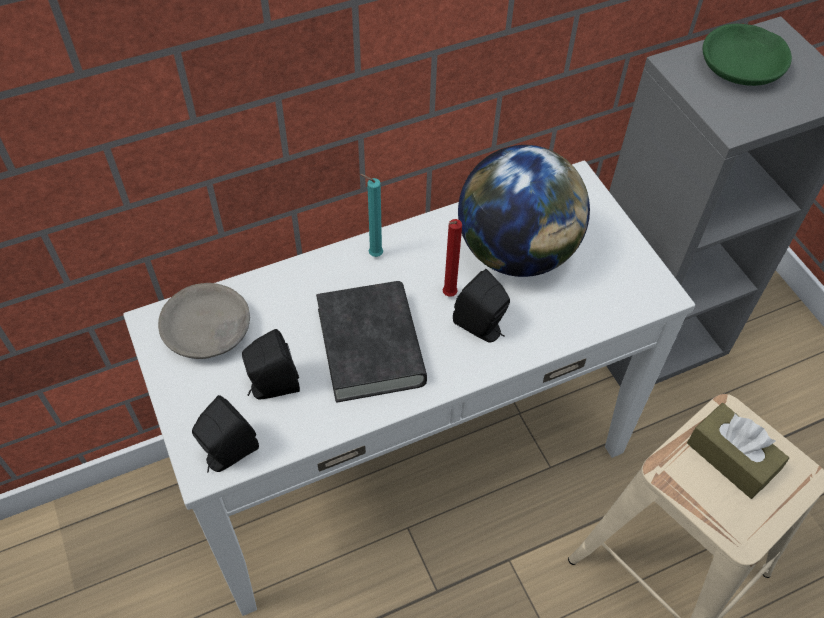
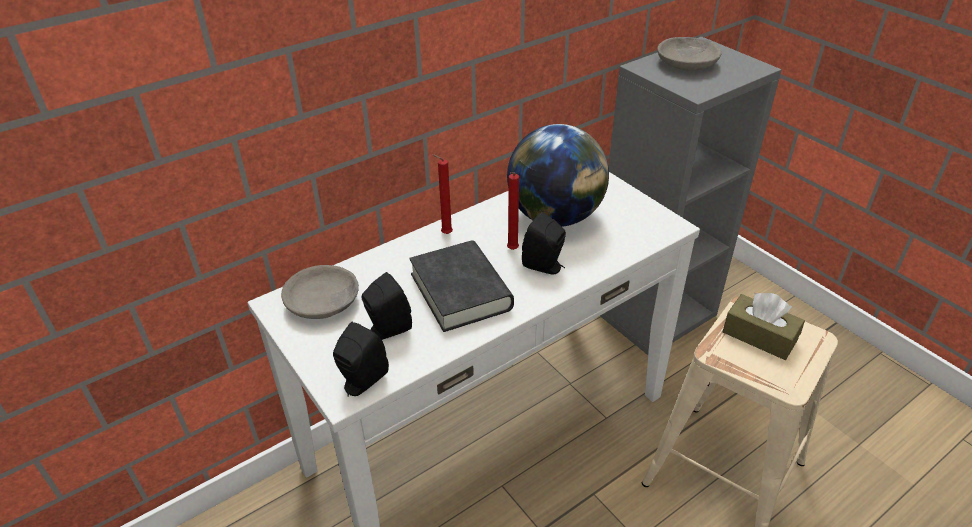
camera: 10 degrees left, 15 degrees down
(373, 255) = (445, 234): turquoise candle -> red candle
(742, 66) = (687, 63): green bowl -> grey bowl

